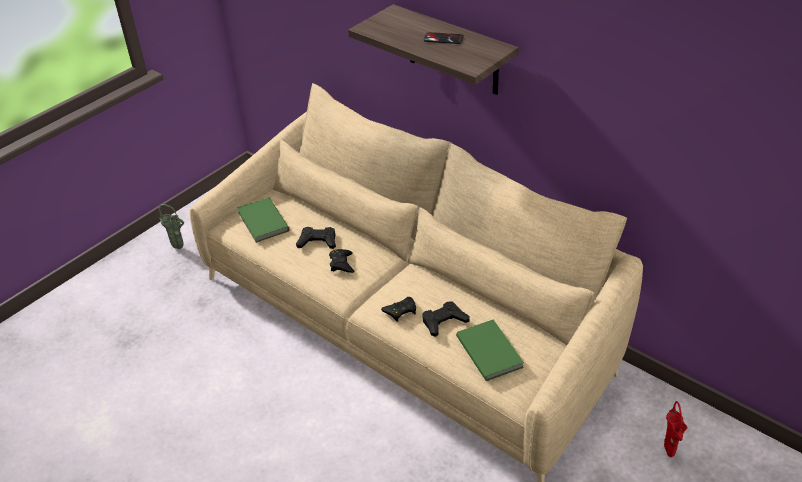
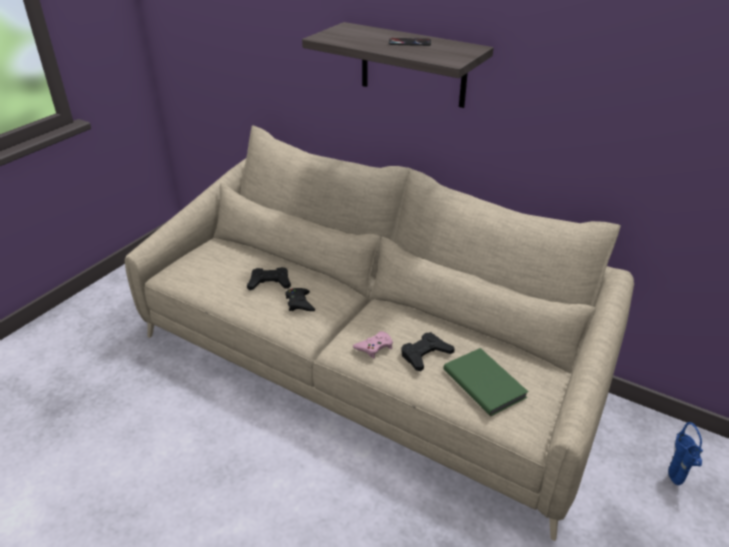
camera: 10 degrees left, 5 degrees down
(180, 248) = (114, 308): green vase -> none
(262, 222) = (206, 268): green book -> none
(400, 311) = (374, 347): black game controller -> pink game controller
(669, 455) = (675, 483): red vase -> blue vase

